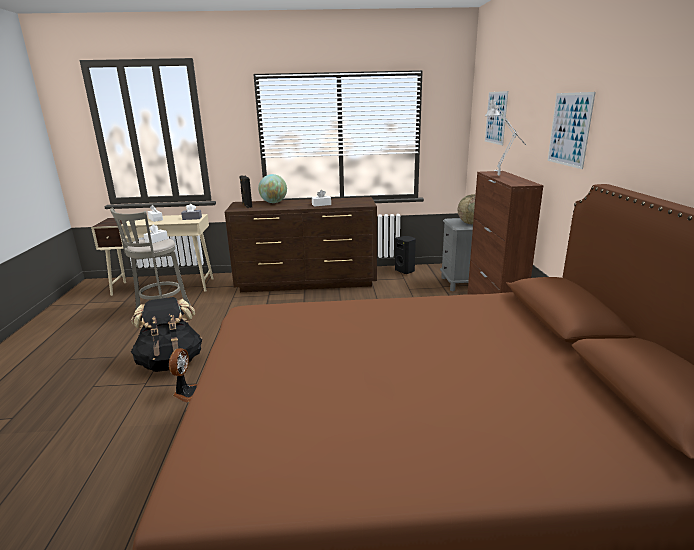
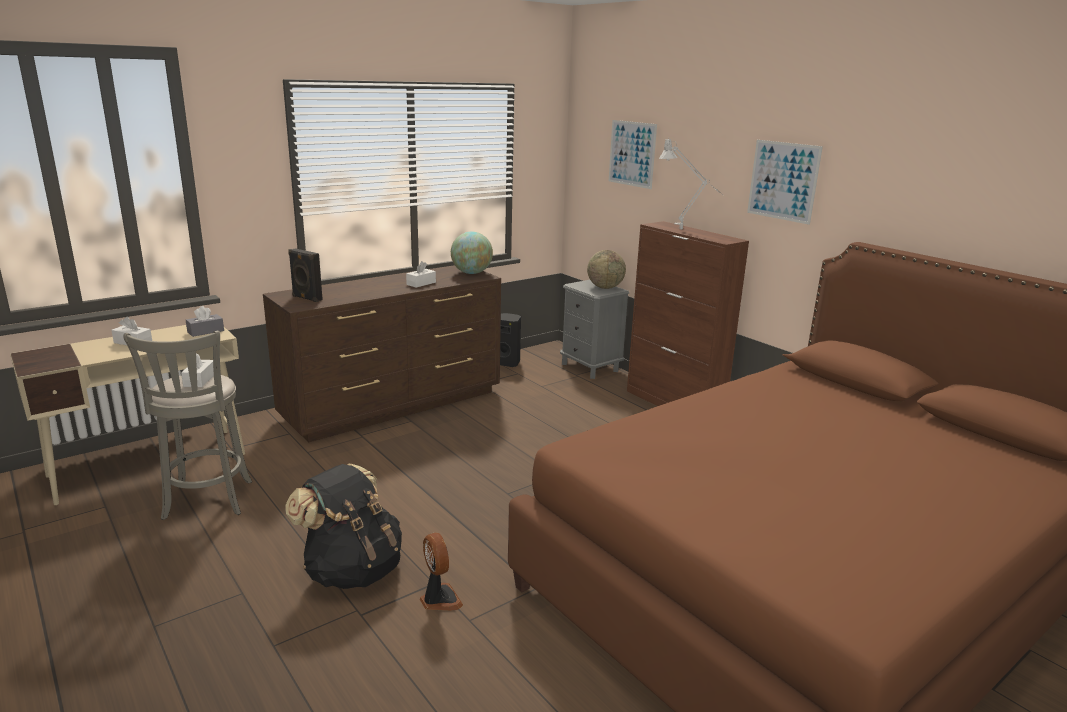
camera: 35 degrees left, 0 degrees up
(273, 202) = (339, 288): globe -> globe (471, 273)

